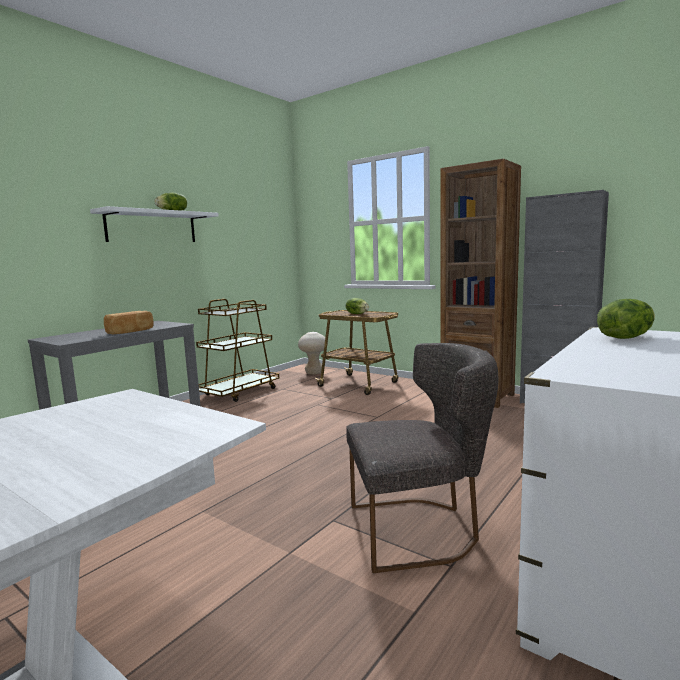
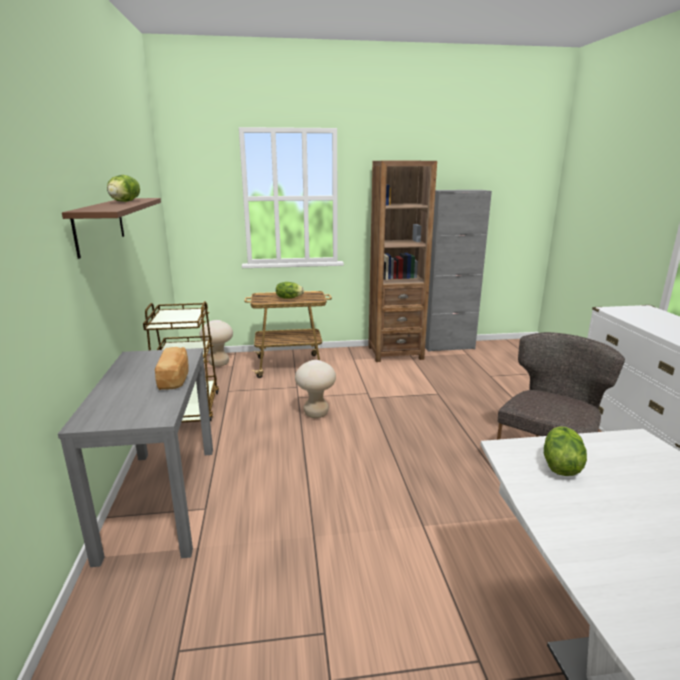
camera: 45 degrees left, 10 degrees up
(152, 227) = (99, 225): white shelf -> brown shelf
(305, 417) = (316, 413): none -> beige stool
(625, 337) = (636, 315): lettuce -> lettuce (559, 465)

